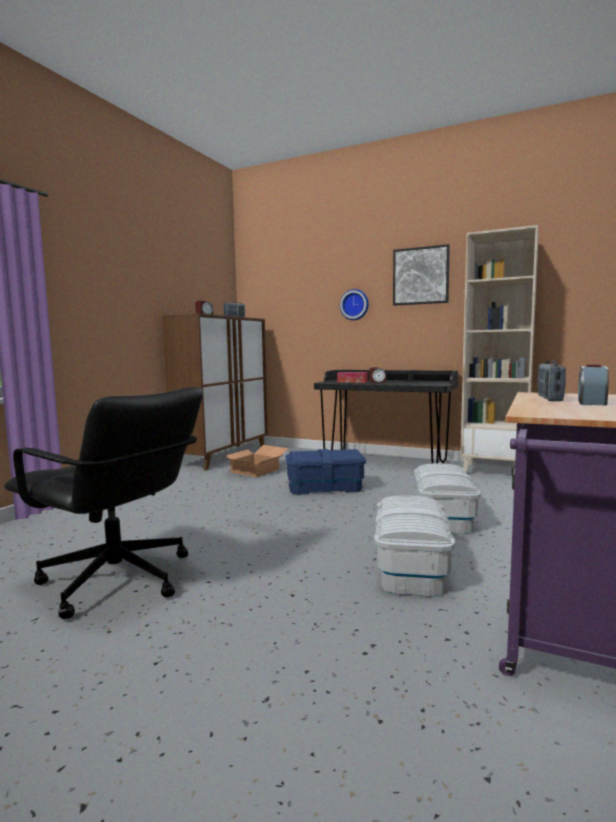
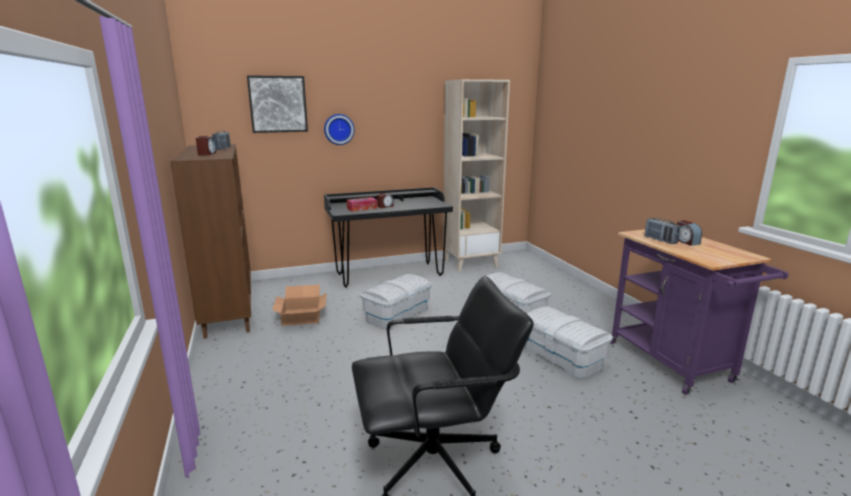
camera: 45 degrees left, 10 degrees up
(325, 488) = (397, 314): blue storage box -> white storage box
(421, 276) = (400, 105): picture -> picture (278, 104)

